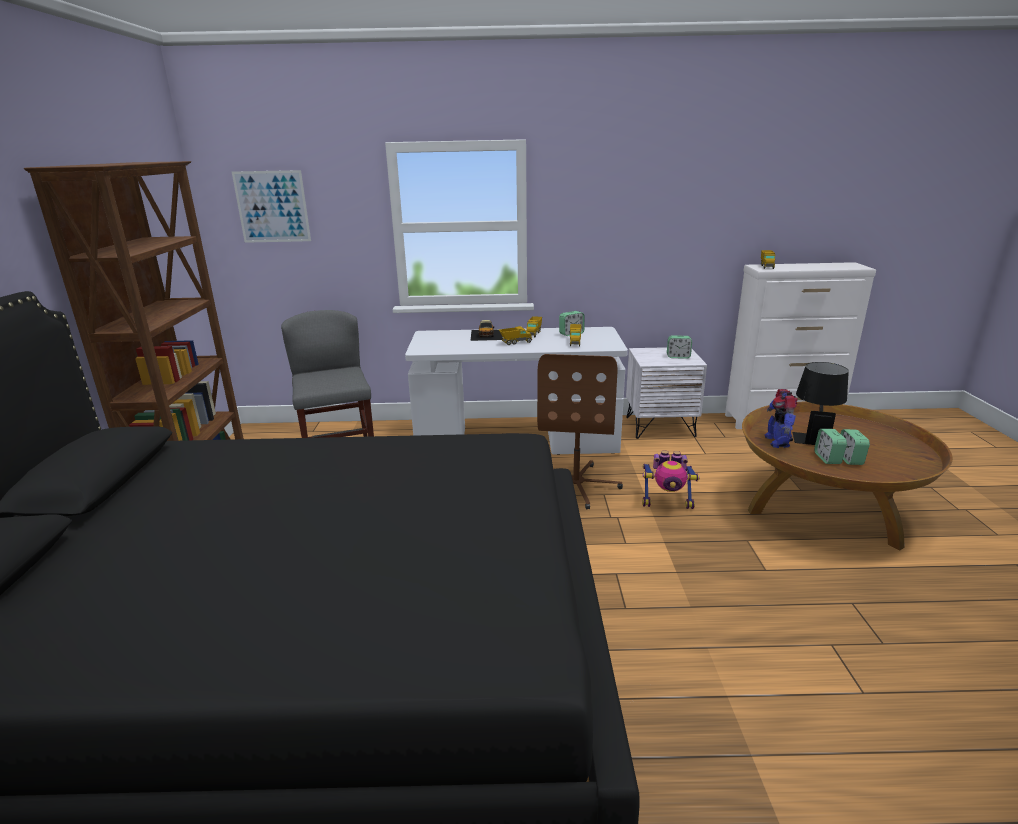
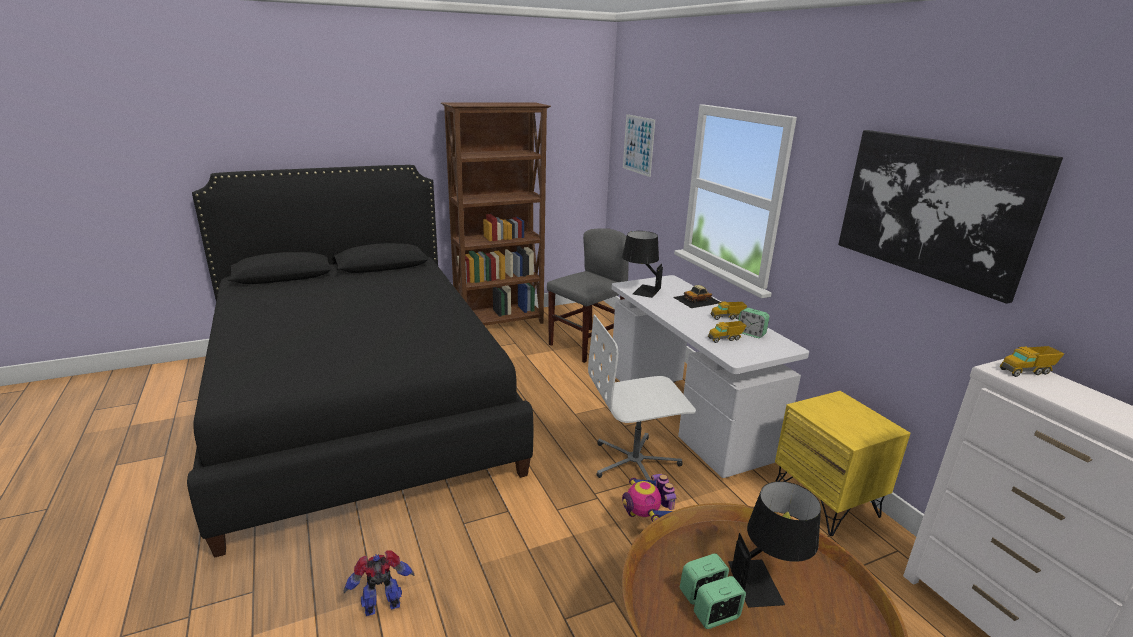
camera: 65 degrees right, 0 degrees up
(438, 347) = (640, 289): none -> black table lamp
(515, 342) = (689, 314): toy truck -> none
(576, 485) = (635, 463): brown office chair -> white office chair
(660, 427) = (826, 501): white nightstand -> yellow nightstand
(671, 188) = (933, 208): none -> picture
(678, 357) = (853, 426): alarm clock -> none
(777, 441) = (718, 545): toy robot -> toy robot (383, 606)

